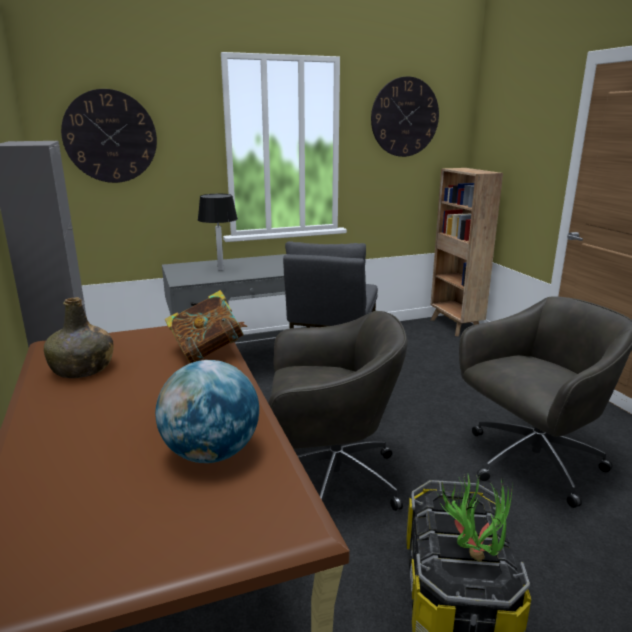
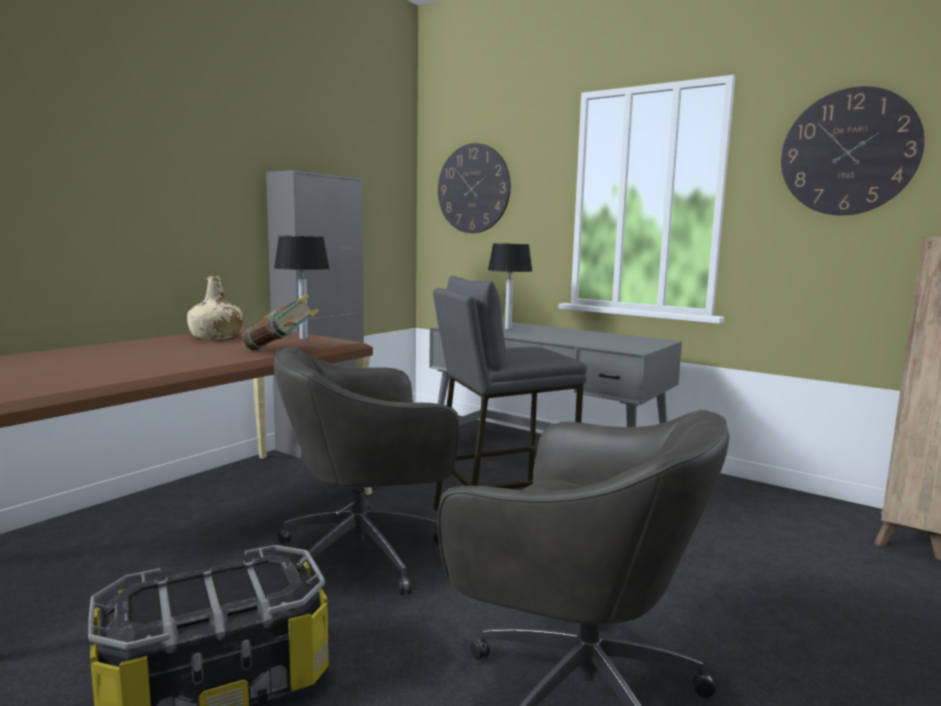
camera: 55 degrees right, 10 degrees down
(83, 369) = (216, 337): green bottle -> beige bottle
(161, 335) = (304, 338): none -> table lamp
(211, 453) = (91, 373): globe -> none
(330, 481) = (365, 554): grey office chair -> grey office chair turned 105 degrees clockwise
(471, 551) = (182, 601): potted plant -> none

